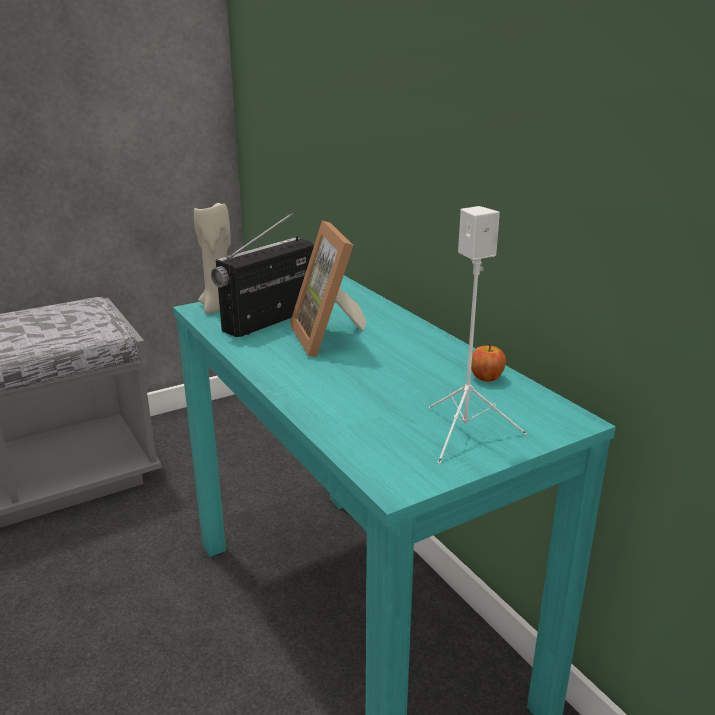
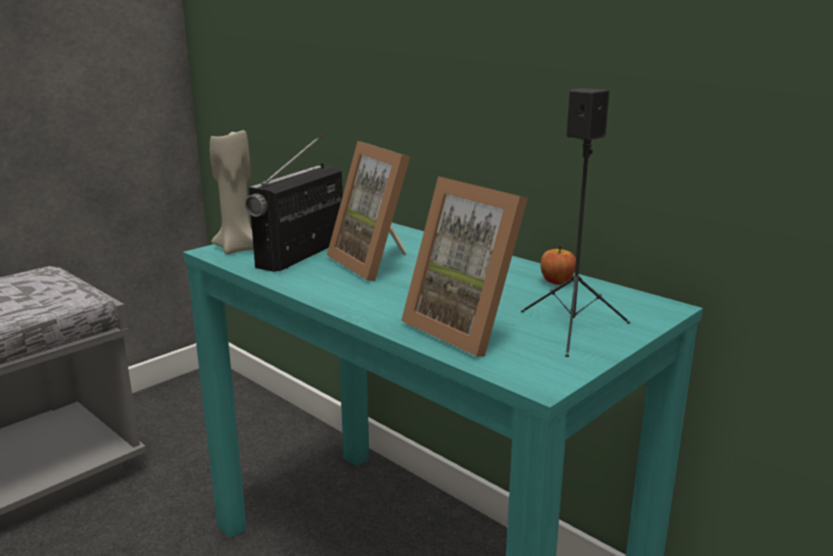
camera: 15 degrees left, 5 degrees down
(368, 419) = (469, 328): none -> picture frame
(466, 433) = (573, 328): white speaker -> black speaker

